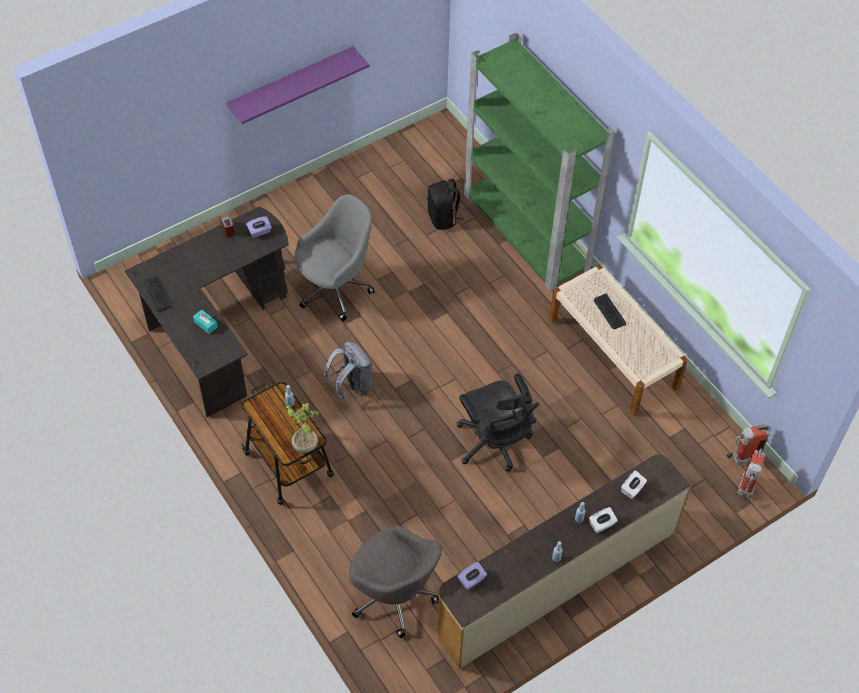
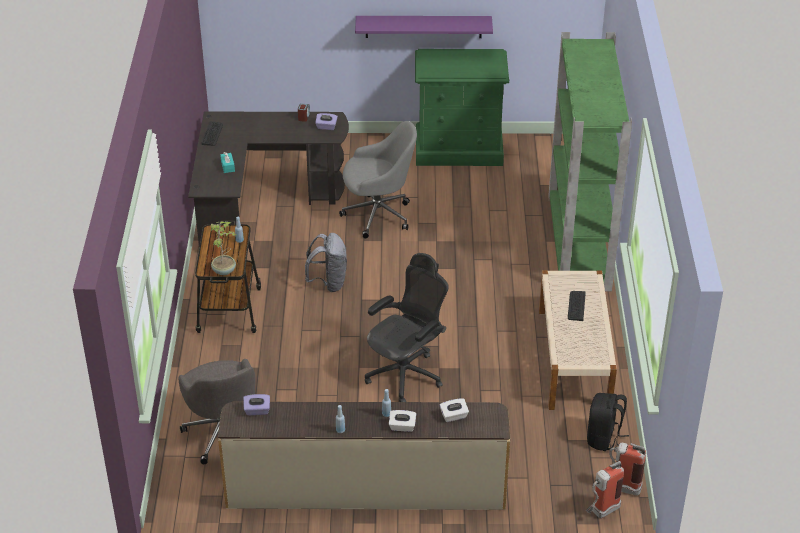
camera: 35 degrees right, 15 degrees down
(348, 180) = (459, 150): none -> green dresser
(443, 218) = (514, 205): black backpack -> black backpack (604, 439)
(494, 444) = (406, 373): office chair -> office chair turned 150 degrees counterclockwise

